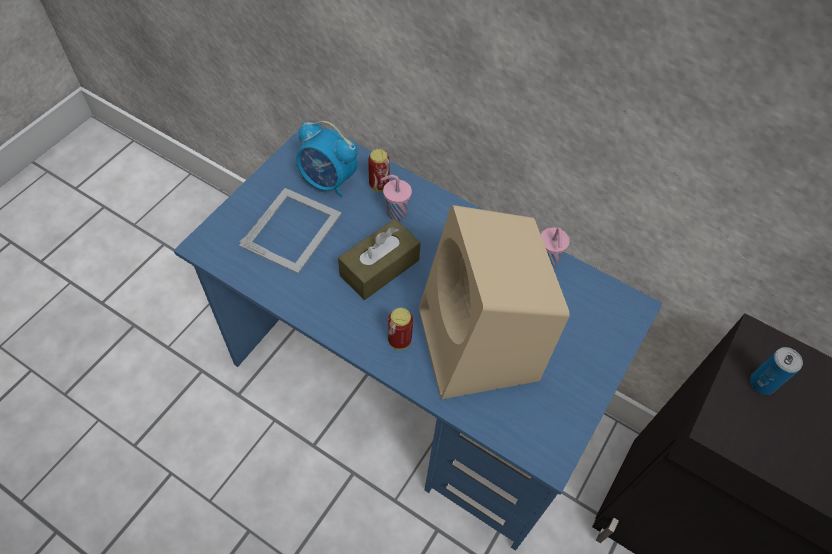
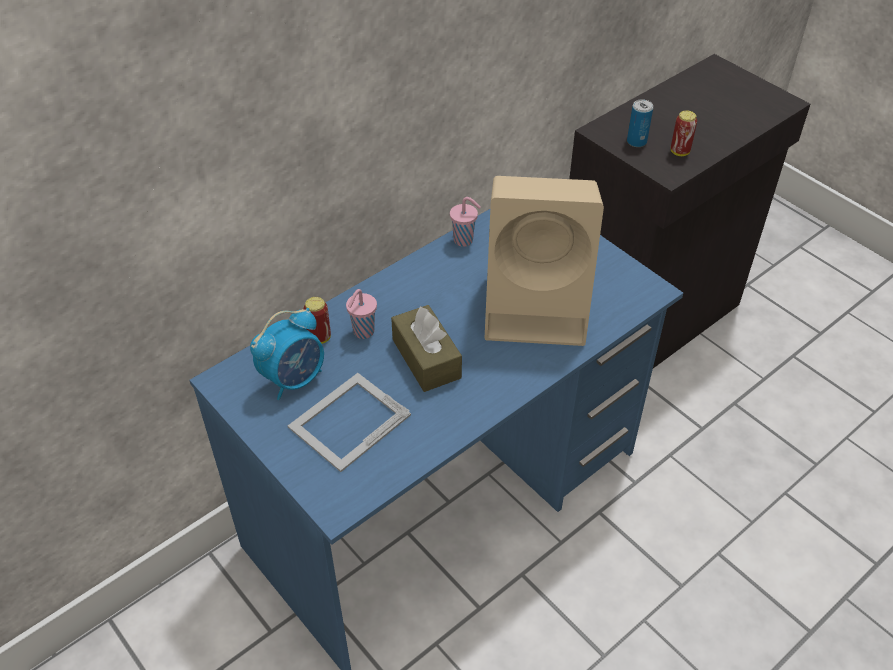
camera: 70 degrees left, 10 degrees down
(292, 229) = (348, 421): picture frame -> picture frame turned 90 degrees counterclockwise
(399, 341) = (515, 361): can -> can (679, 152)

